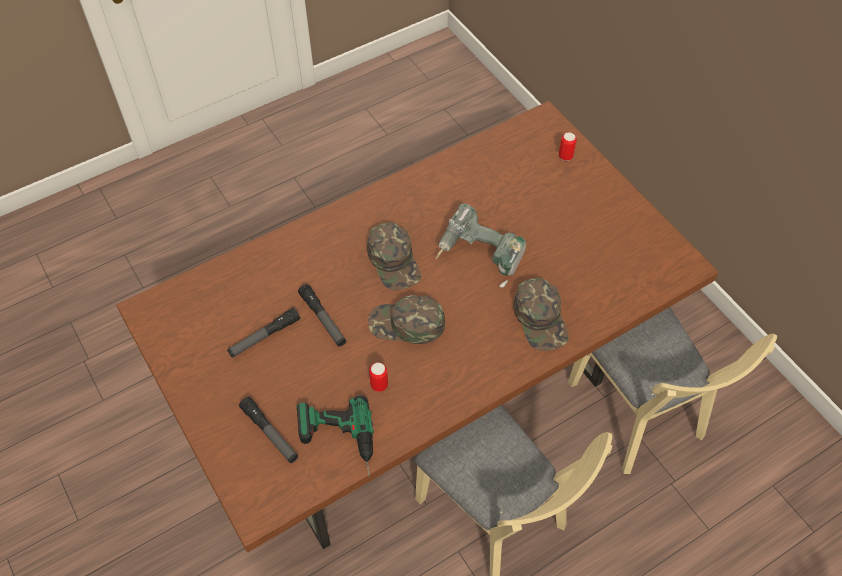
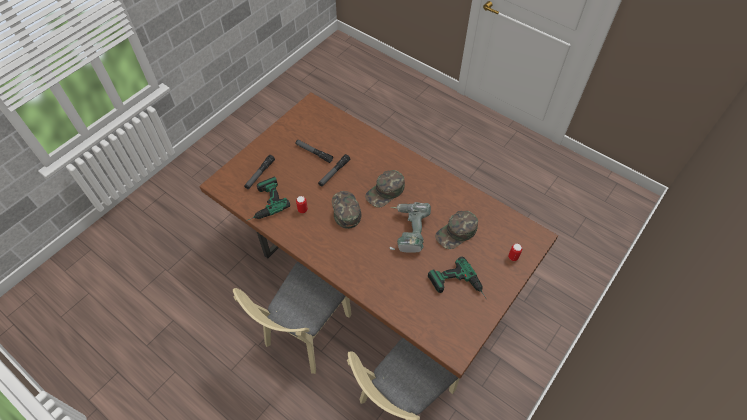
camera: 70 degrees right, 0 degrees up
(541, 319) = (376, 276): green cap -> green cap (456, 233)
(591, 230) = (458, 287): none -> power drill

